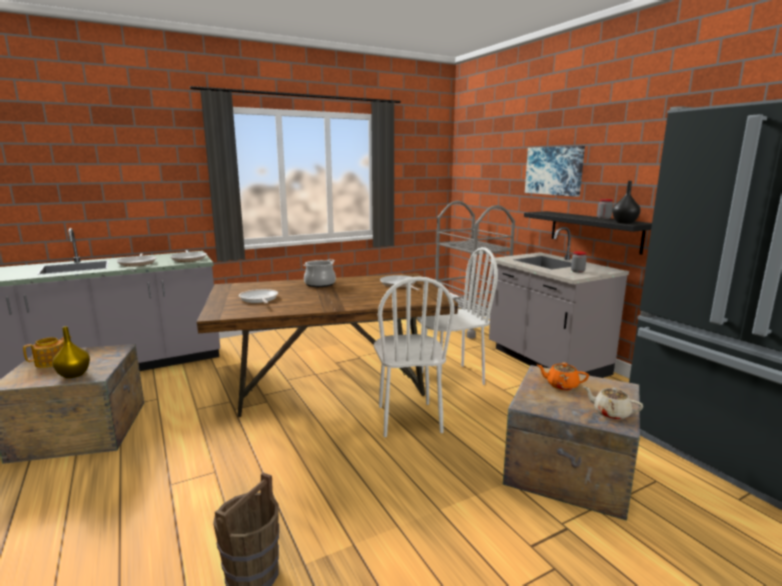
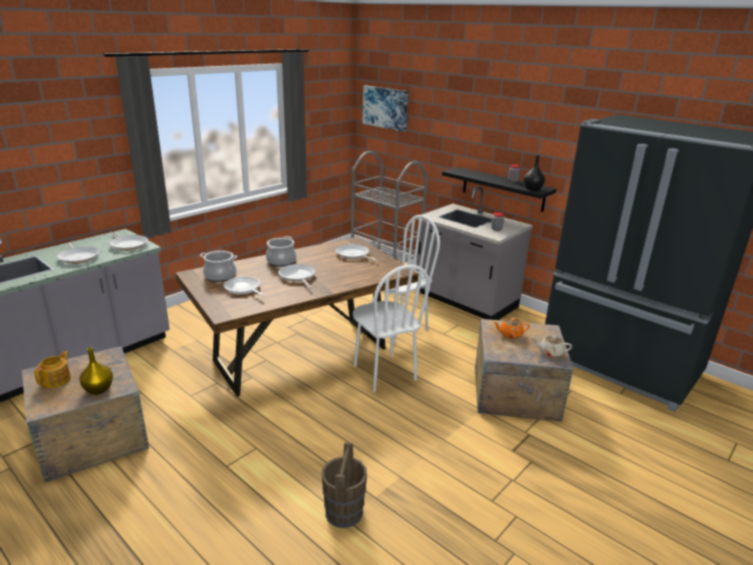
camera: 20 degrees left, 10 degrees up
(250, 289) = (220, 276): none -> cooking pot
(322, 295) = (297, 277): none -> frying pan
(554, 171) = (465, 131): picture -> picture (385, 107)

